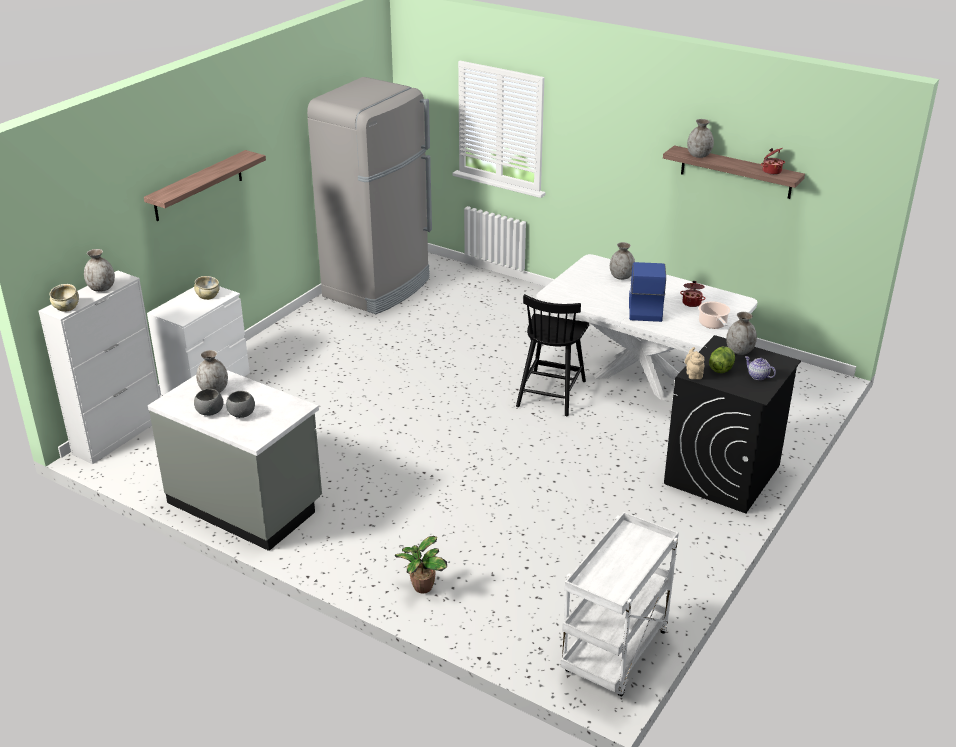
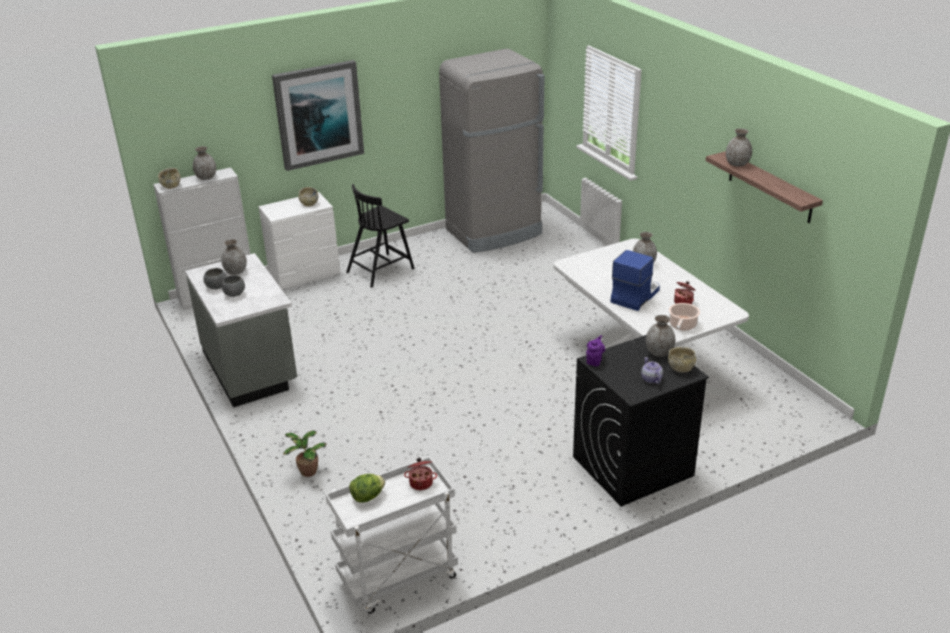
camera: 30 degrees right, 0 degrees up
(198, 186) = (318, 114): shelf -> picture
(551, 393) = (551, 352): black chair -> black chair (381, 270)
(693, 374) = (594, 360): beige teapot -> purple teapot
(721, 369) = (624, 363): lettuce -> lettuce (367, 497)
(771, 171) = (790, 191): cooking pot -> cooking pot (421, 482)
(771, 359) = (681, 368): none -> beige bowl

